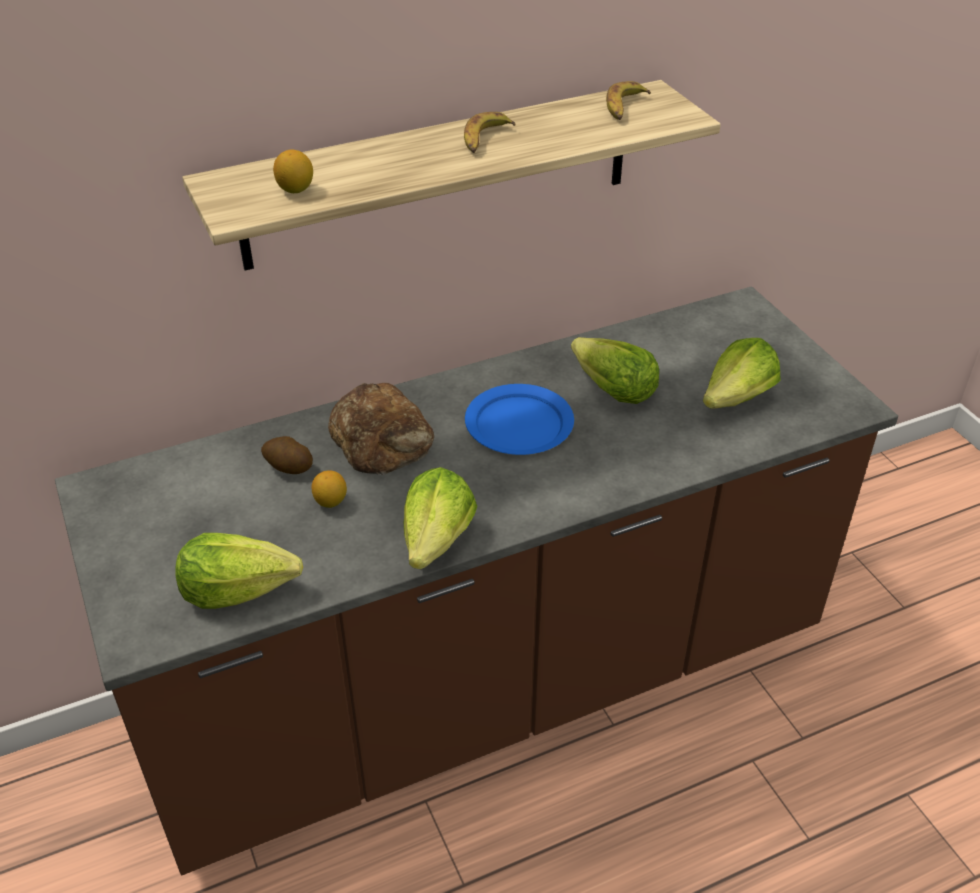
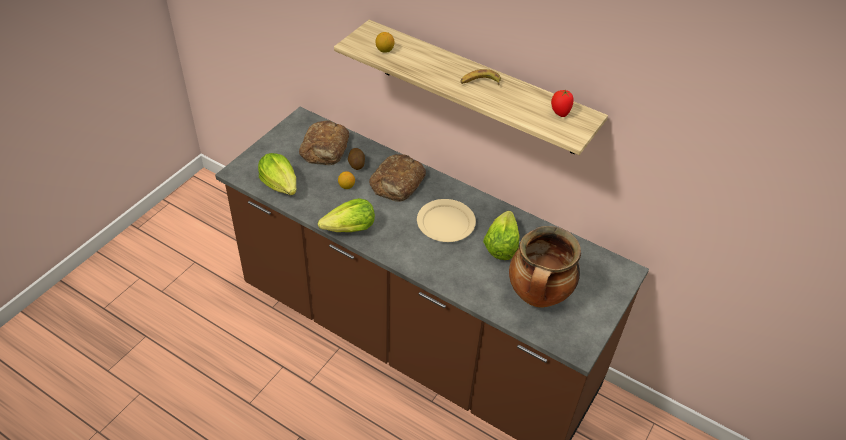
camera: 55 degrees right, 5 degrees up
(208, 490) = (325, 148): none -> bread
(518, 423) = (446, 222): blue plate -> beige plate
(624, 108) = (559, 113): banana -> tomato
(737, 398) = (538, 296): lettuce -> cooking pot

